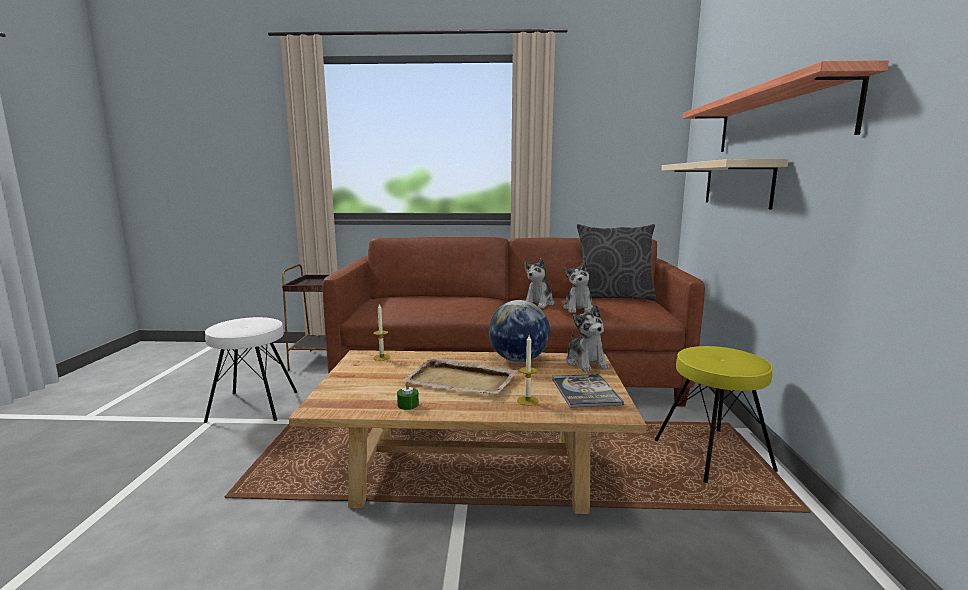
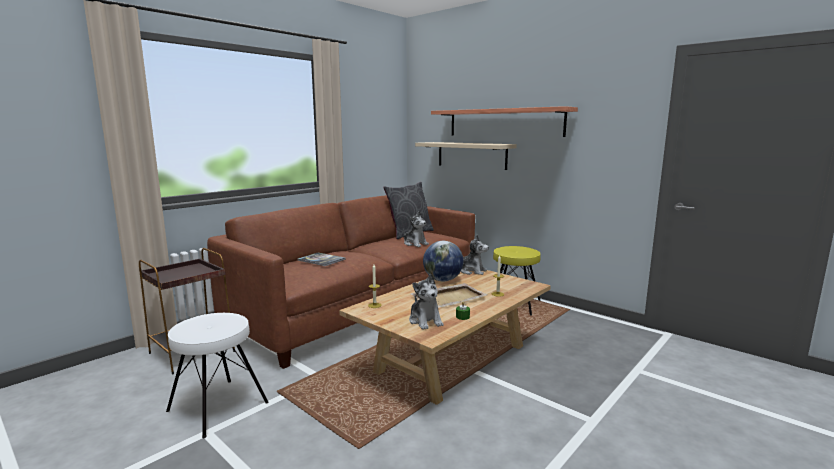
camera: 50 degrees left, 0 degrees up
(539, 303) = (387, 246): plush toy -> plush toy (425, 321)
(585, 391) = (504, 282): book -> book (321, 260)

